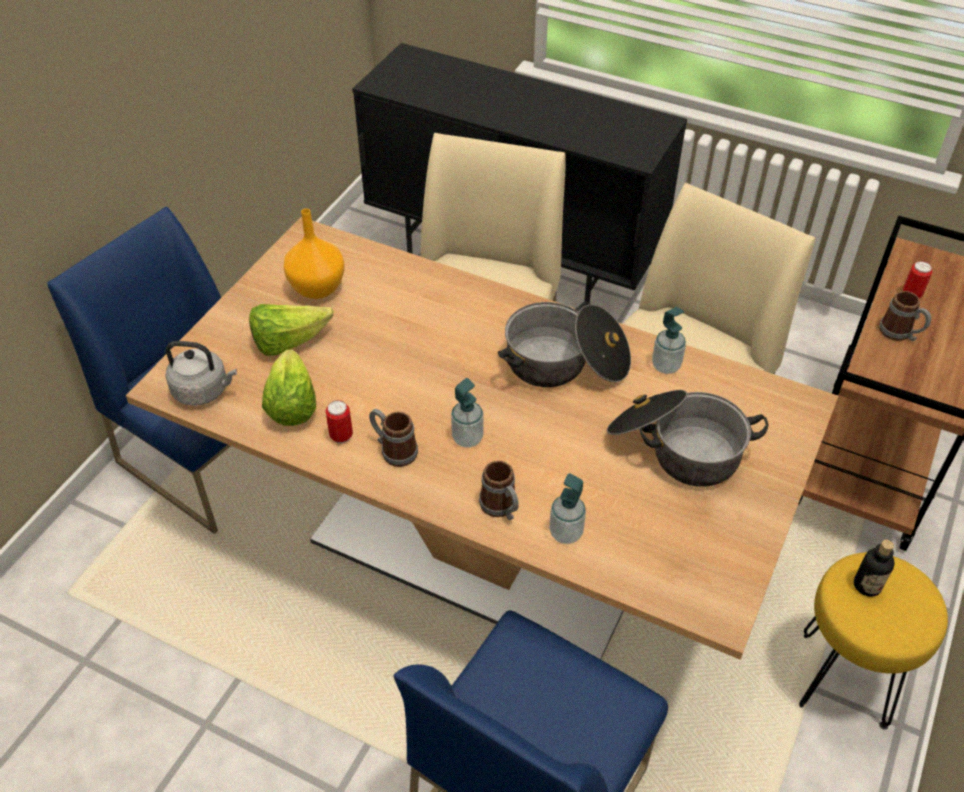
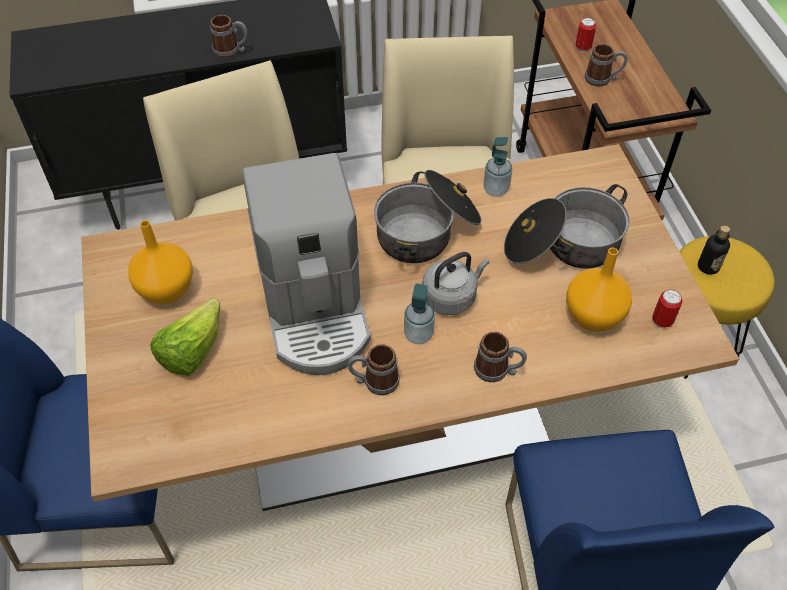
camera: 40 degrees left, 5 degrees up
(204, 390) = (162, 442): grey kettle -> grey kettle (451, 297)
(291, 406) = (254, 403): lettuce -> none
(341, 436) = (322, 399): can -> can (662, 321)
(408, 368) = (315, 309): none -> coffee machine
(551, 134) = (231, 51): none -> mug
(566, 533) = (557, 357): soap dispenser -> none
(637, 521) = (592, 315): none -> orange vase

